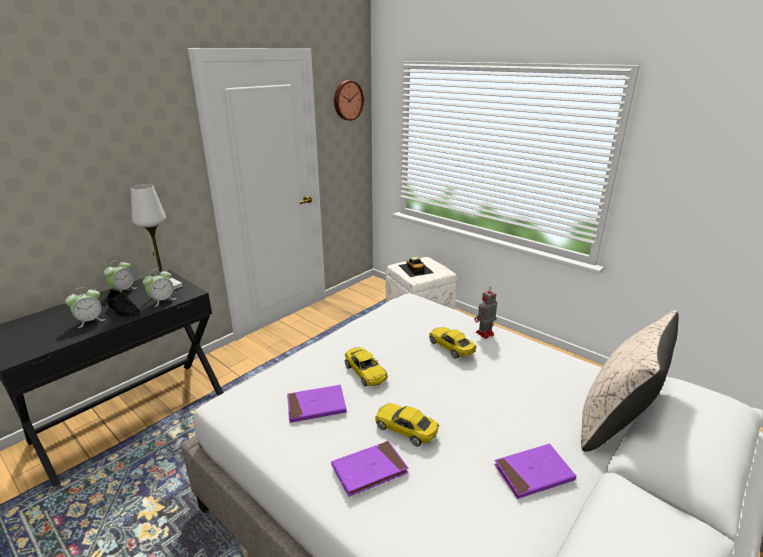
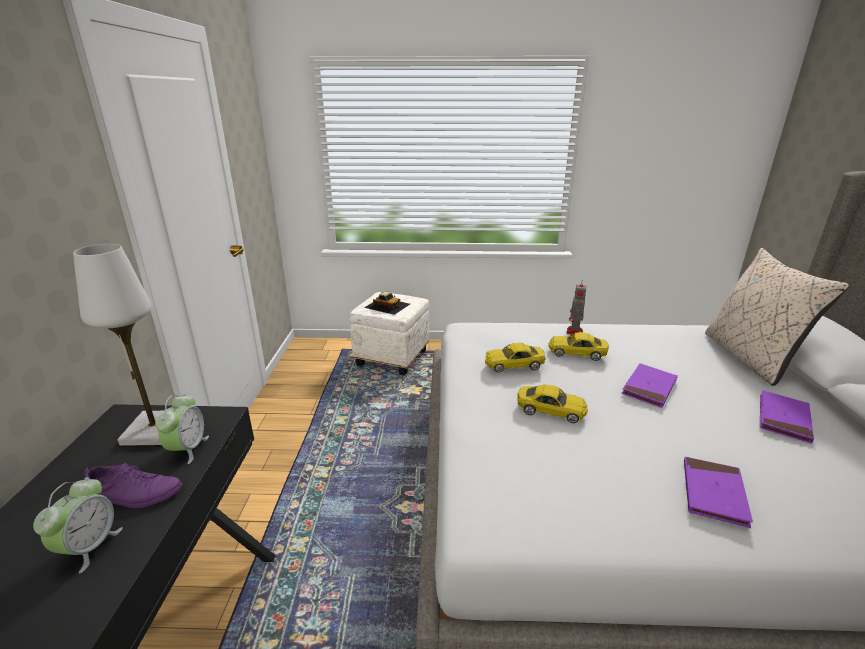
camera: 40 degrees left, 0 degrees up
(123, 291) = (74, 469): alarm clock -> none
(123, 310) = (134, 495): black shoe -> purple shoe
(316, 406) = (571, 467): purple book -> purple book (649, 387)
(347, 100) = (245, 109): wall clock -> none
(406, 429) = (668, 439): yellow toy car -> yellow toy car (514, 364)

